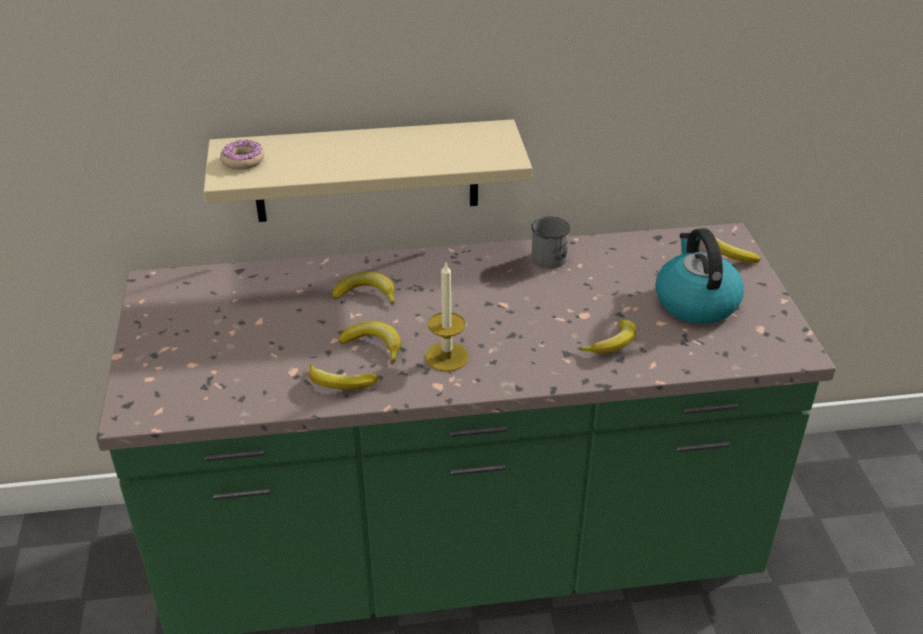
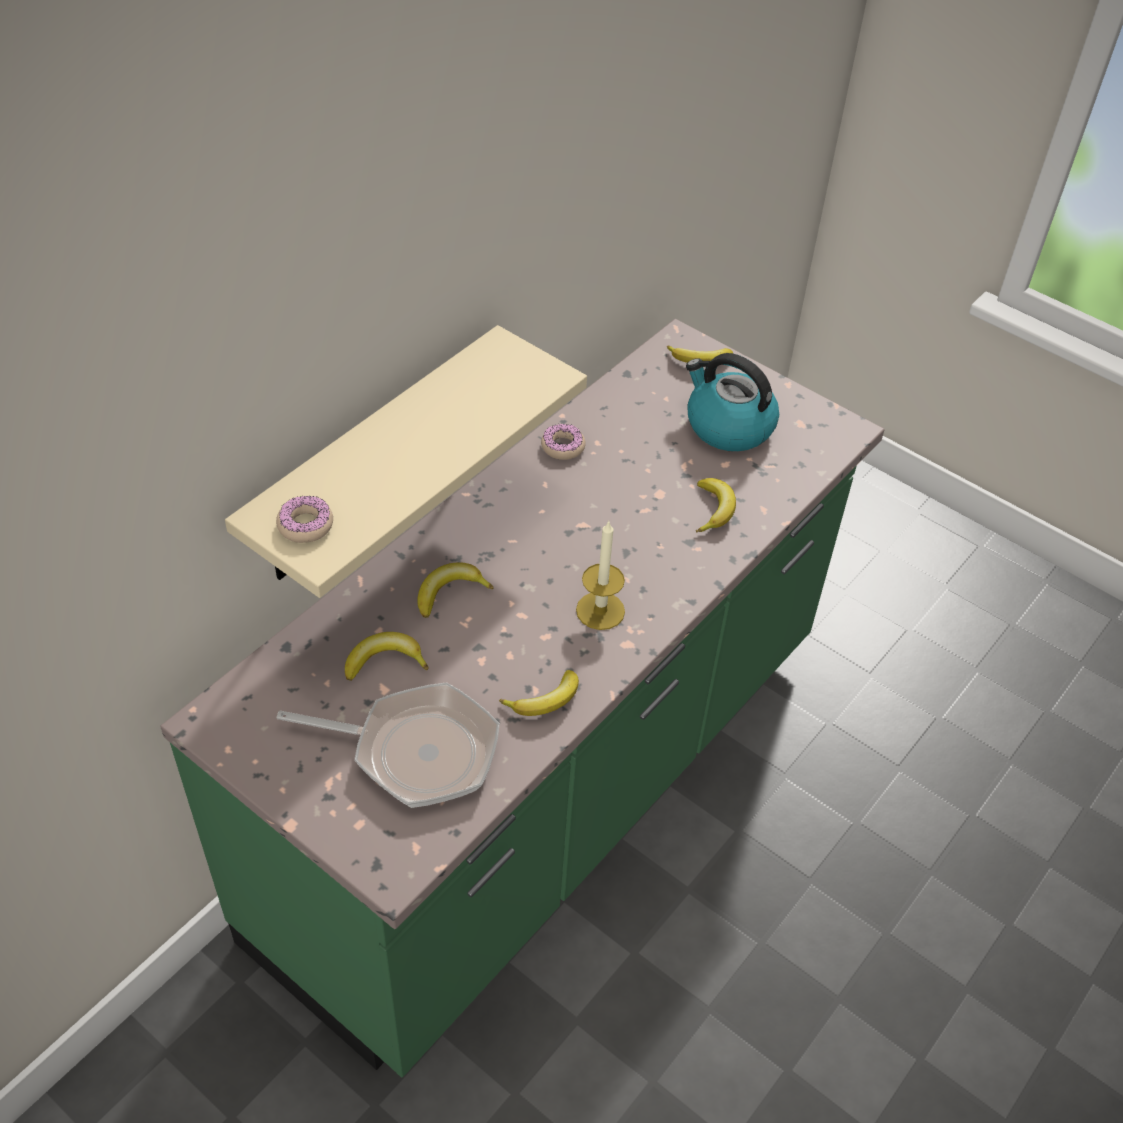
camera: 45 degrees left, 10 degrees up
(230, 362) = (415, 751): none -> frying pan
(374, 346) = (525, 642): banana -> banana (385, 661)
(551, 256) = (563, 447): grey mug -> donut

